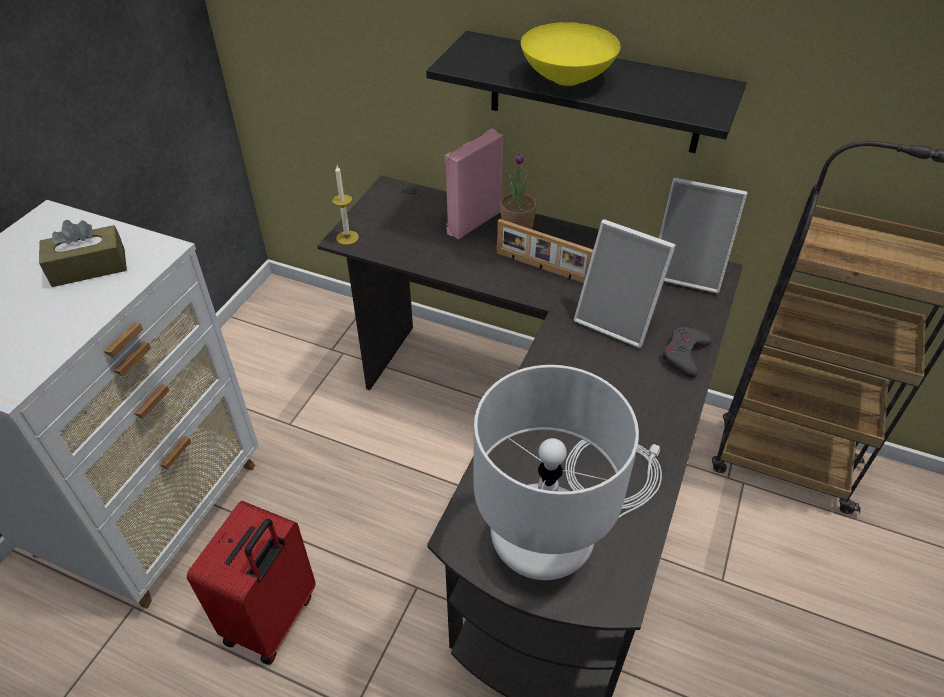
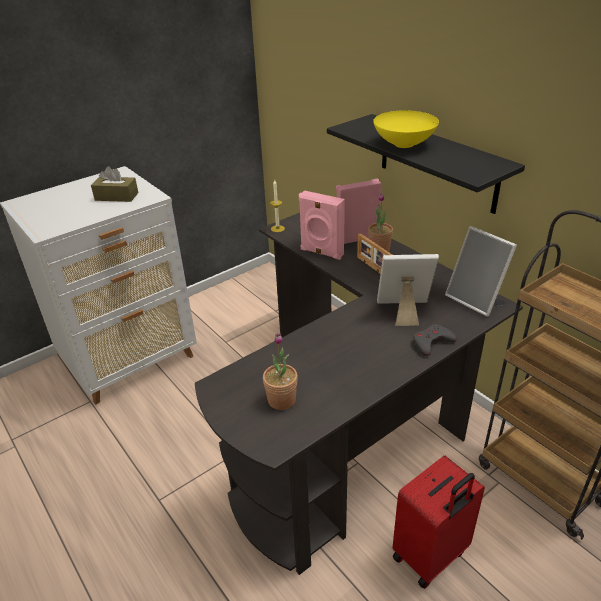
camera: 30 degrees right, 10 degrees down
(273, 619) = (149, 436): red suitcase -> red suitcase (431, 556)
(442, 260) = (321, 253): none -> pink speaker
(570, 518) = (281, 400): grey table lamp -> potted plant
(617, 320) = (403, 312): picture frame -> picture frame turned 120 degrees clockwise

